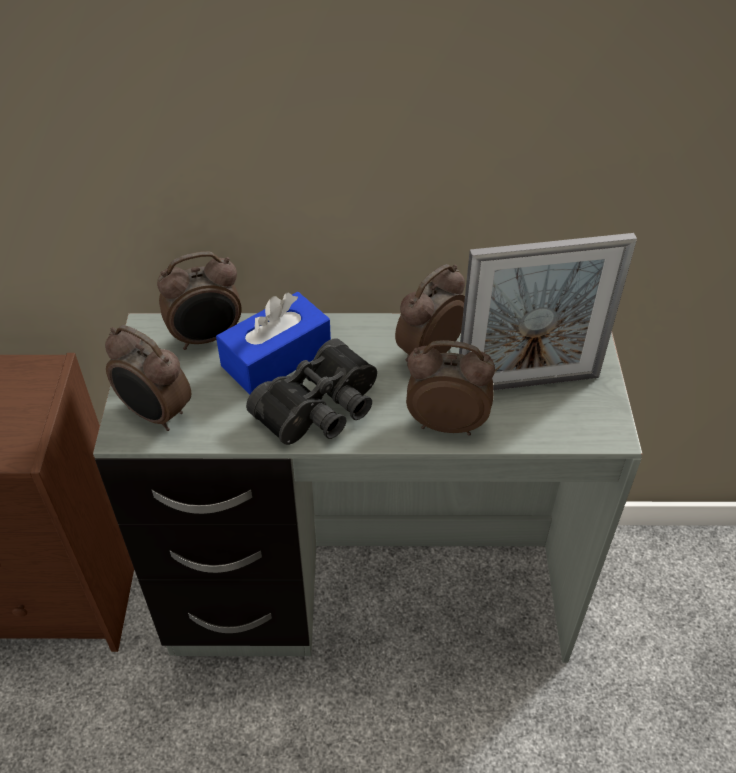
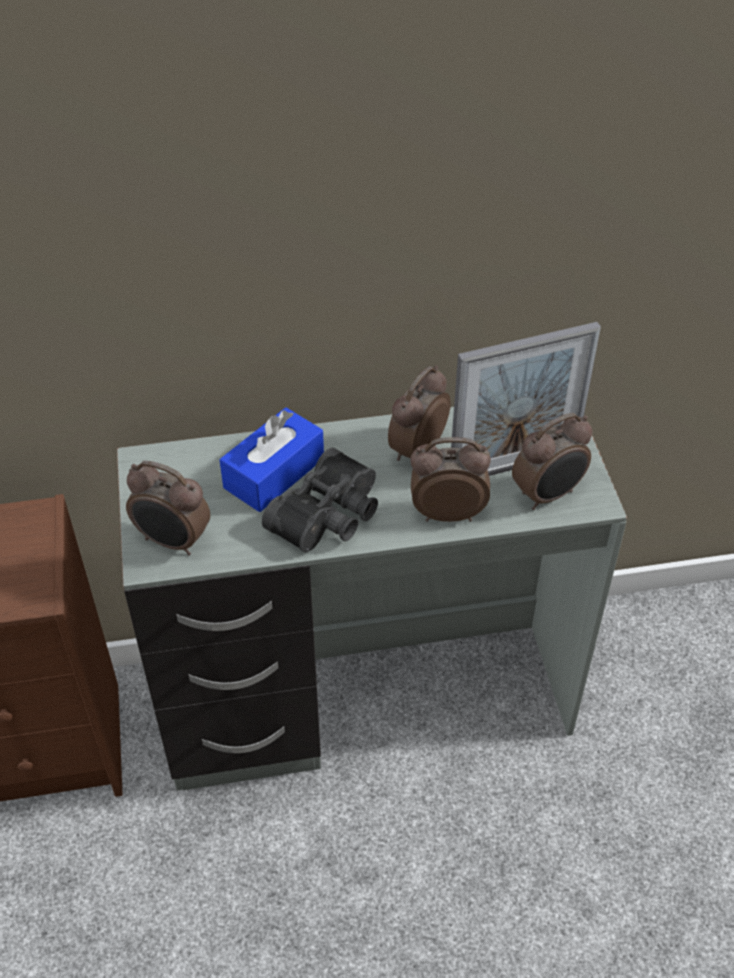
camera: 10 degrees left, 0 degrees up
(207, 338) = (202, 462): alarm clock -> alarm clock (548, 495)

